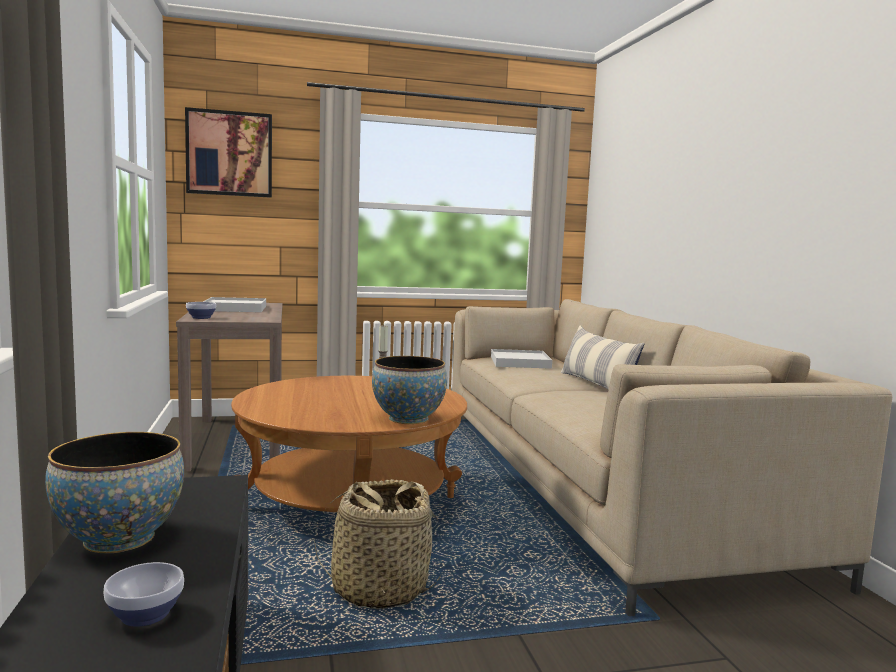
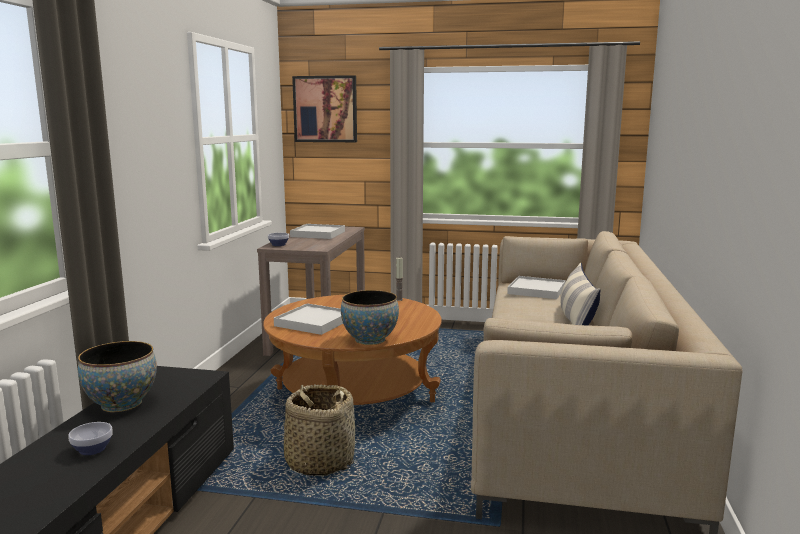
camera: 25 degrees right, 5 degrees up
(309, 406) = (314, 322): none -> white tray

